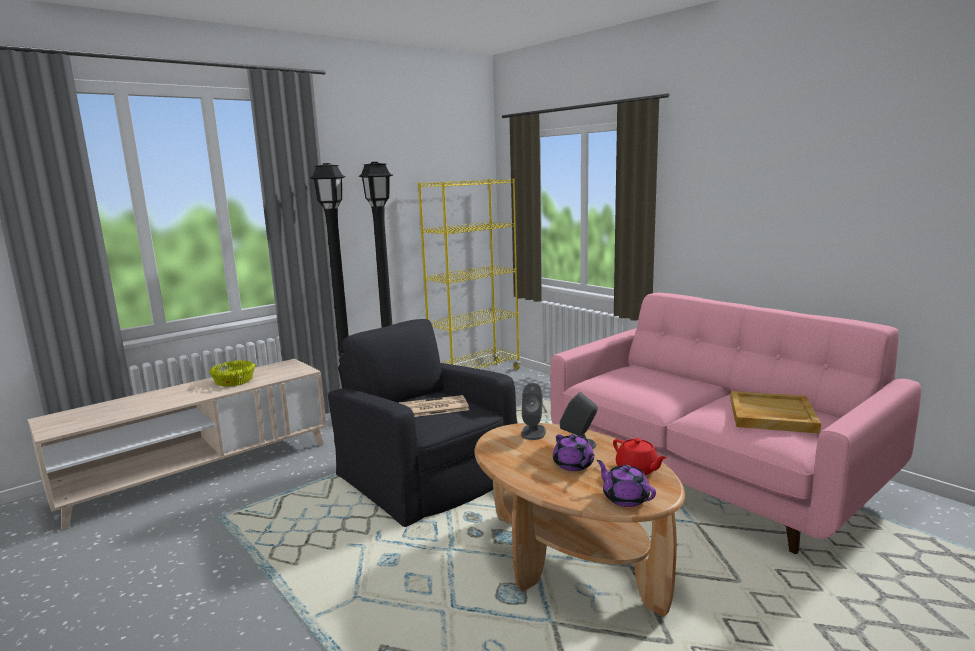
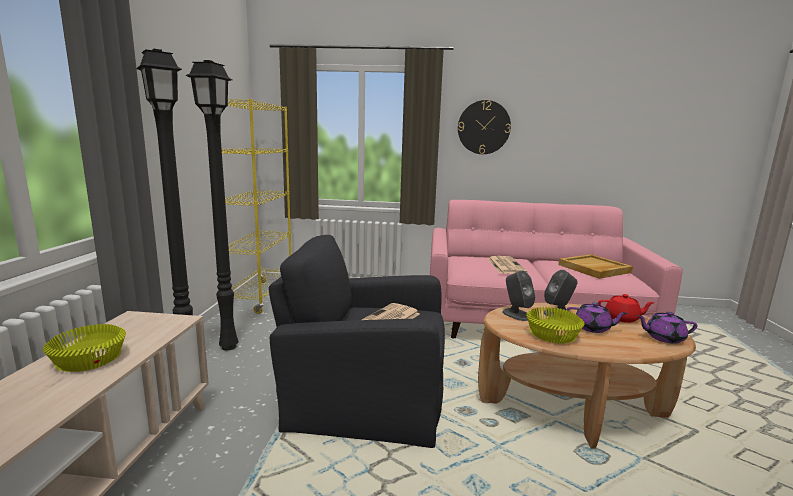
camera: 45 degrees left, 0 degrees up
(518, 456) = (553, 334): none -> yellow bowl
(652, 386) = (505, 265): none -> newspaper
(717, 195) = (483, 127): none -> wall clock

